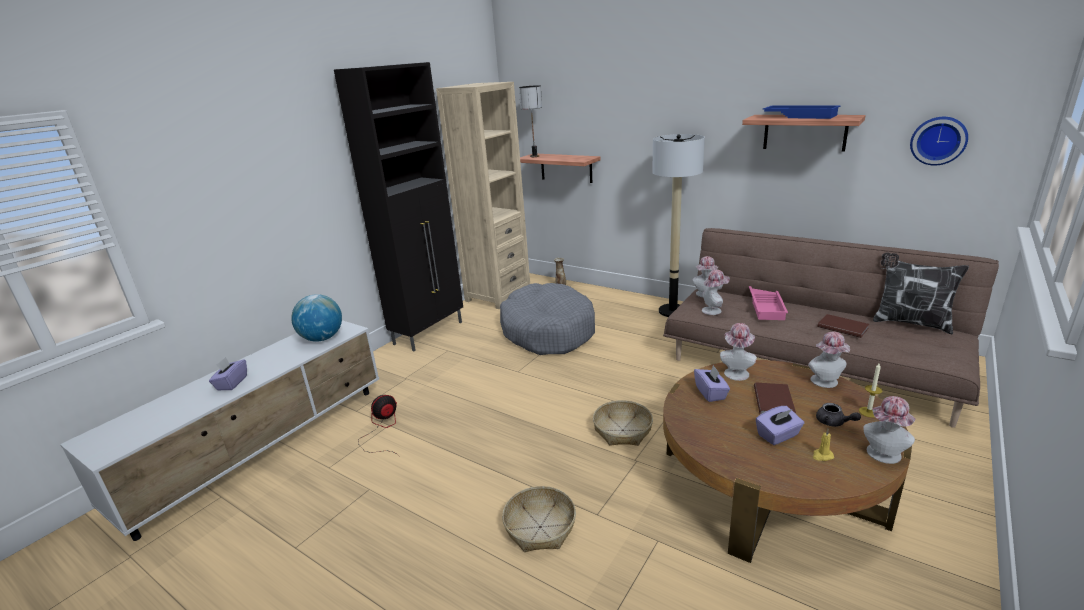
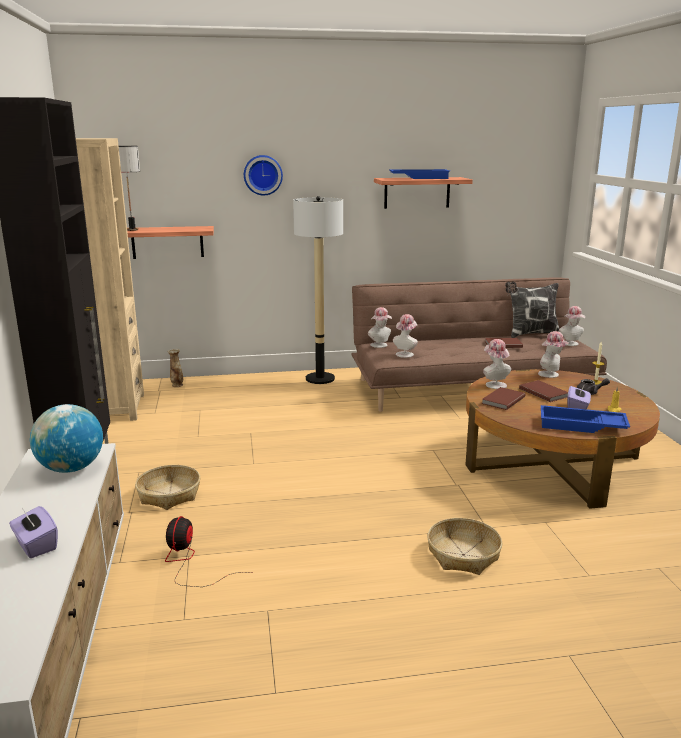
camera: 45 degrees left, 5 degrees down
(548, 331) = (227, 424): grey dog bed -> none
(623, 430) = (417, 470): basket -> basket (169, 494)
(710, 393) = (502, 400): purple tissue box -> brown book
(742, 458) = (581, 426): none -> blue tray
(767, 306) = (437, 343): pink tray -> none
(883, 456) = (637, 400): hat -> hat (571, 344)
(938, 140) = (509, 196): wall clock -> wall clock (263, 175)

